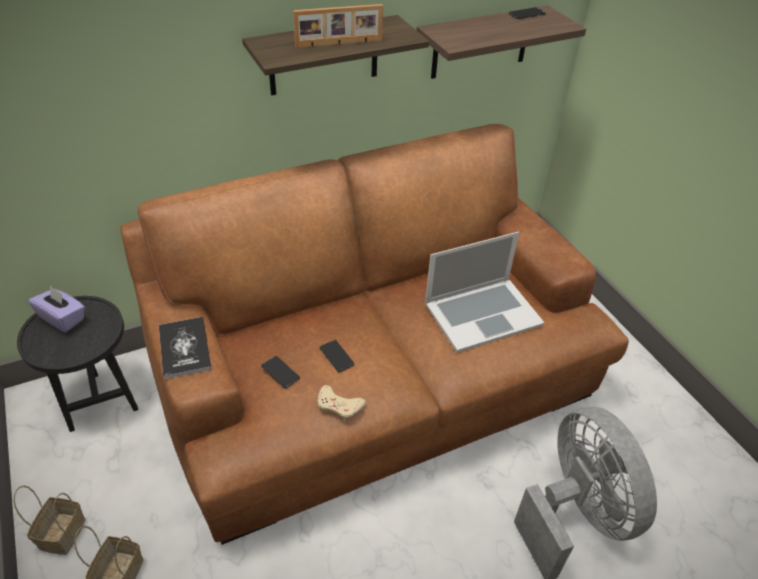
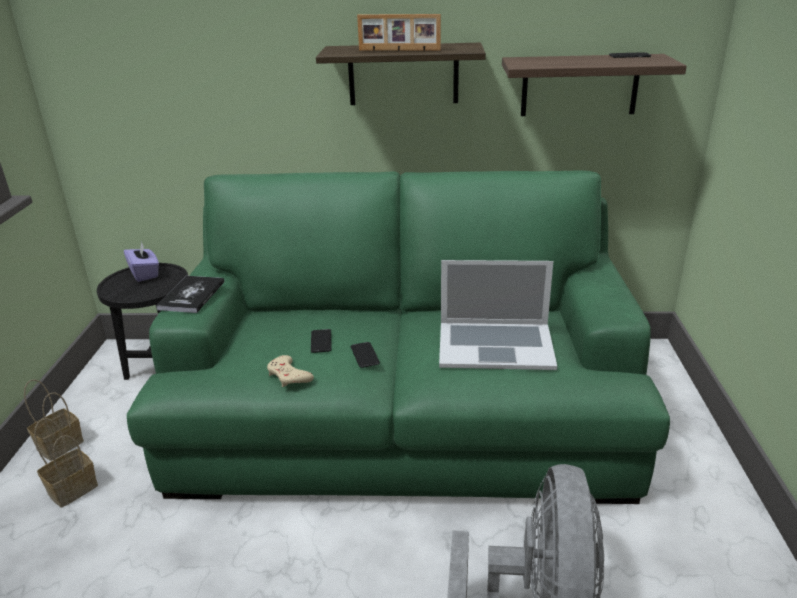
camera: 30 degrees right, 15 degrees down
(280, 372) = (262, 340): phone -> phone (365, 355)
(374, 375) = (402, 413): brown sofa -> green sofa

